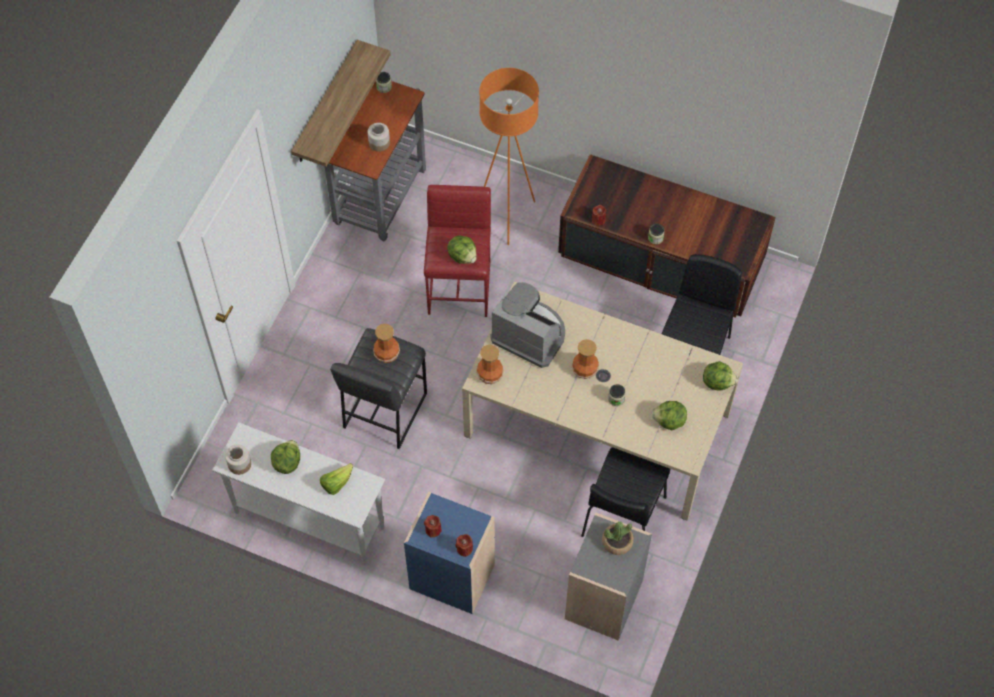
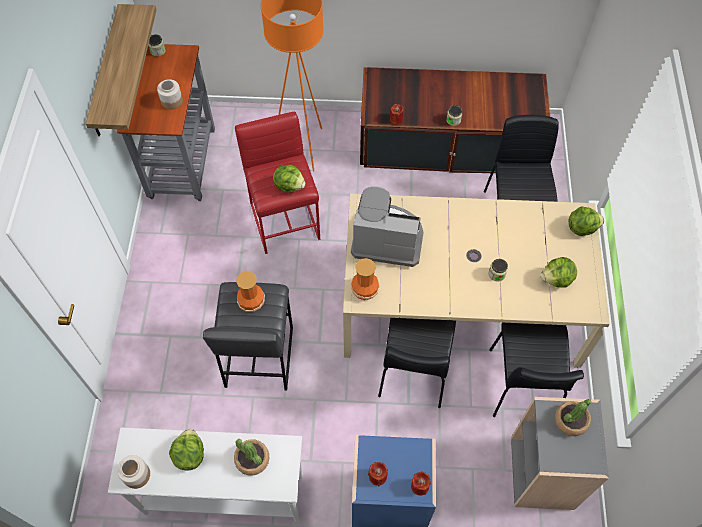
camera: 20 degrees left, 0 degrees up
(336, 483) = (252, 459): lettuce -> potted plant
(524, 472) = (414, 372): none -> black chair
(585, 369) = (454, 254): vase -> none

